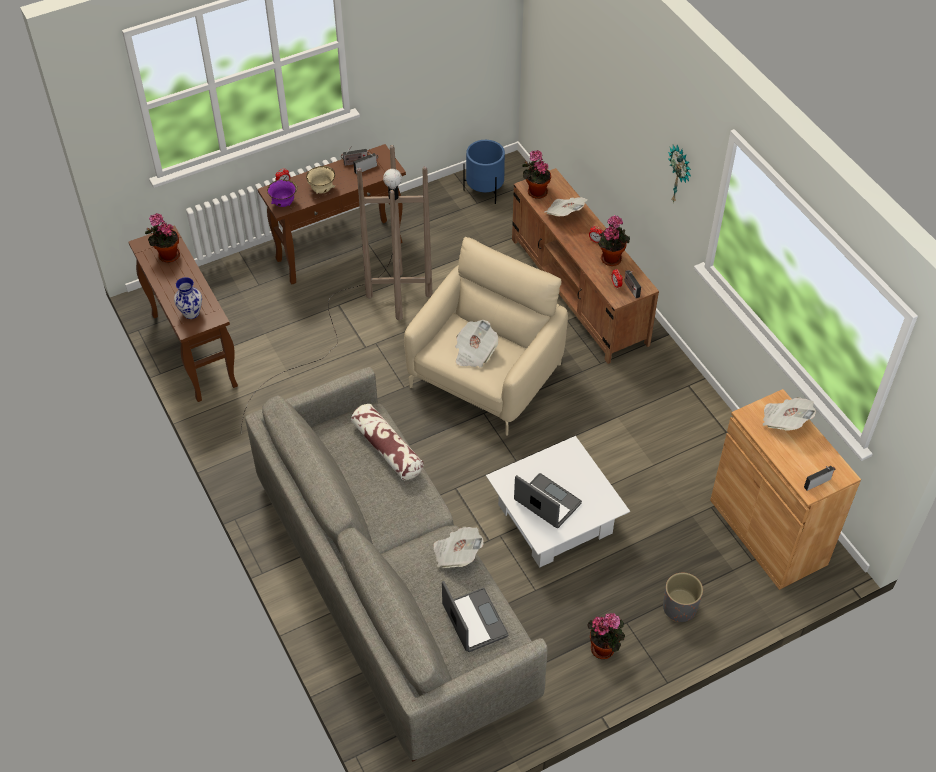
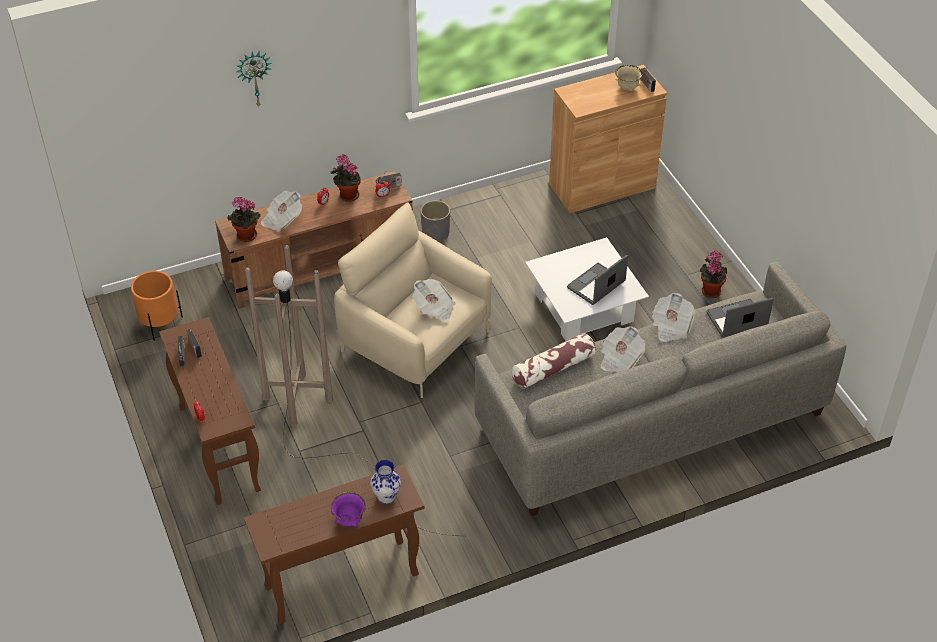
camera: 85 degrees left, 5 degrees down
(167, 255) = (292, 522): potted plant -> none
(284, 204) = (233, 417): purple bowl -> purple bowl (349, 520)
(322, 190) = (219, 385): beige bowl -> beige bowl (627, 88)
(485, 190) = (159, 323): blue planter -> orange planter
(679, 608) = (672, 243): grey planter -> grey planter (435, 233)
(680, 175) = (357, 73): wall clock -> wall clock (254, 78)
(785, 421) = (587, 92): newspaper -> newspaper (619, 359)

